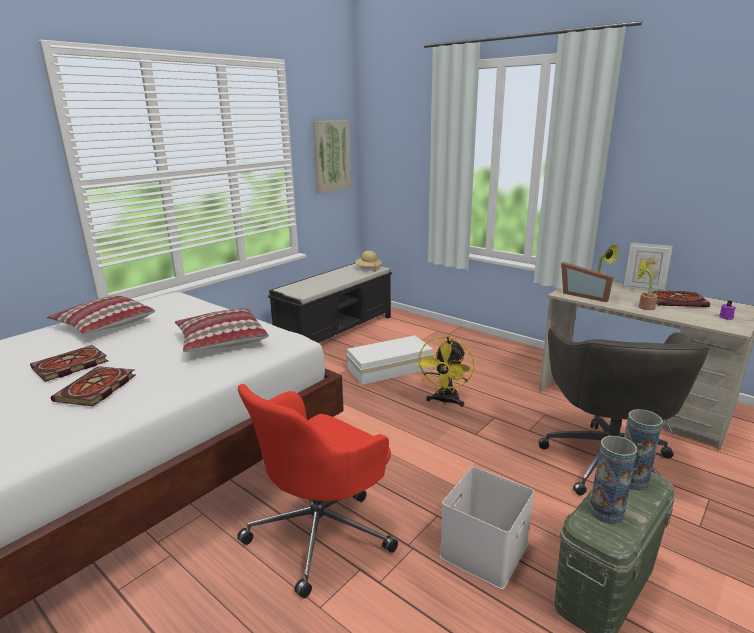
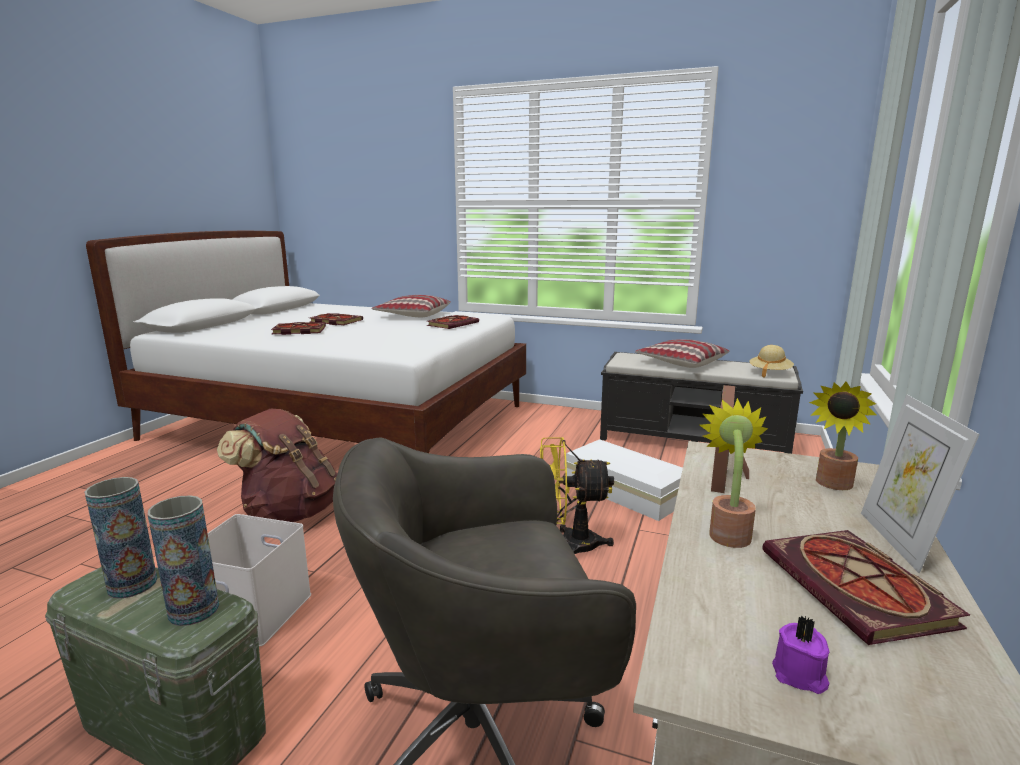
camera: 70 degrees right, 5 degrees down
(190, 312) = (453, 324): none -> book
(221, 341) = (391, 338): pillow -> pillow (681, 362)
(321, 531) = (290, 512): red office chair -> brown backpack
(331, 156) = (789, 200): picture -> none

